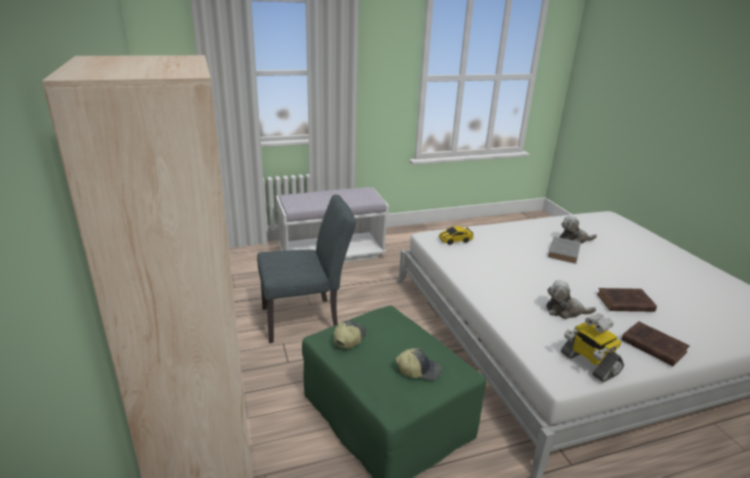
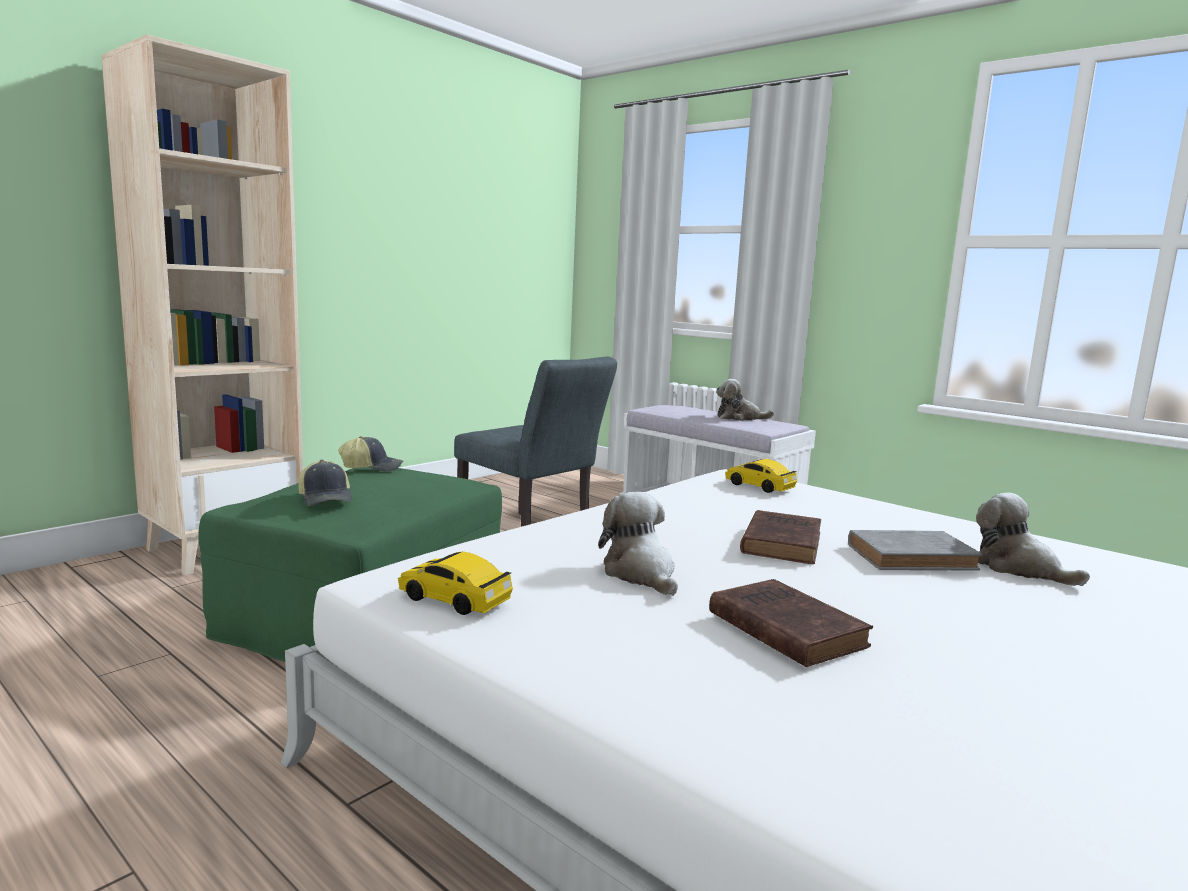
camera: 60 degrees right, 15 degrees down
(344, 194) = (739, 418): none -> plush toy
(588, 363) = (454, 599): toy robot -> toy car
(651, 345) = (616, 667): brown book -> brown book (781, 542)

